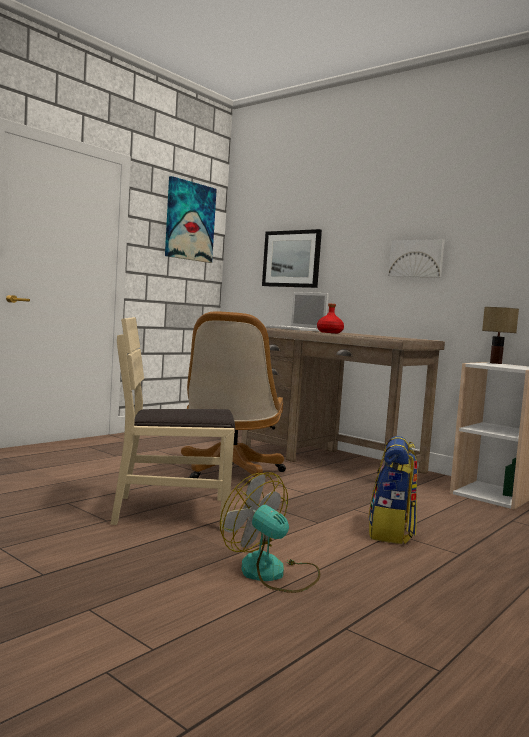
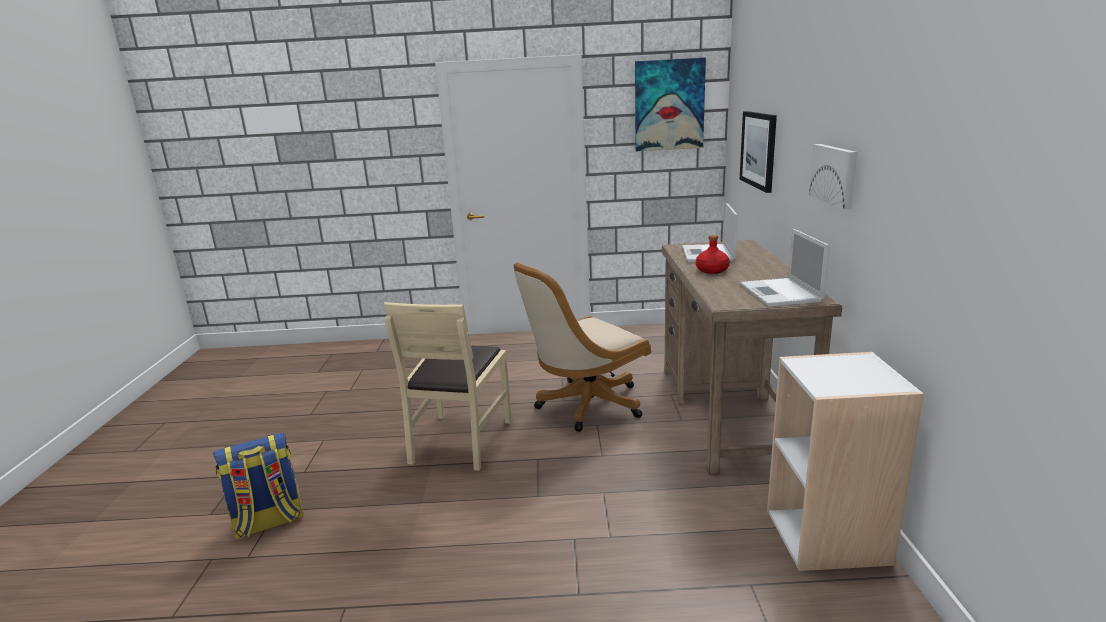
camera: 50 degrees right, 15 degrees up
(172, 511) = (460, 440): beige chair -> beige chair turned 120 degrees counterclockwise
(272, 573) = (402, 533): fan -> none
(391, 532) = (573, 536): backpack -> backpack (268, 522)
(404, 338) = (781, 293): none -> laptop
(495, 363) = (864, 360): table lamp -> none

